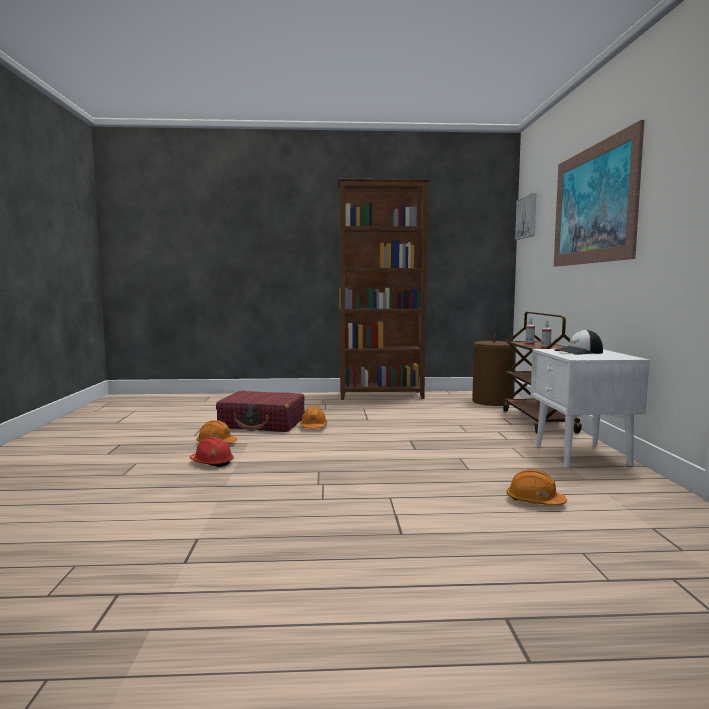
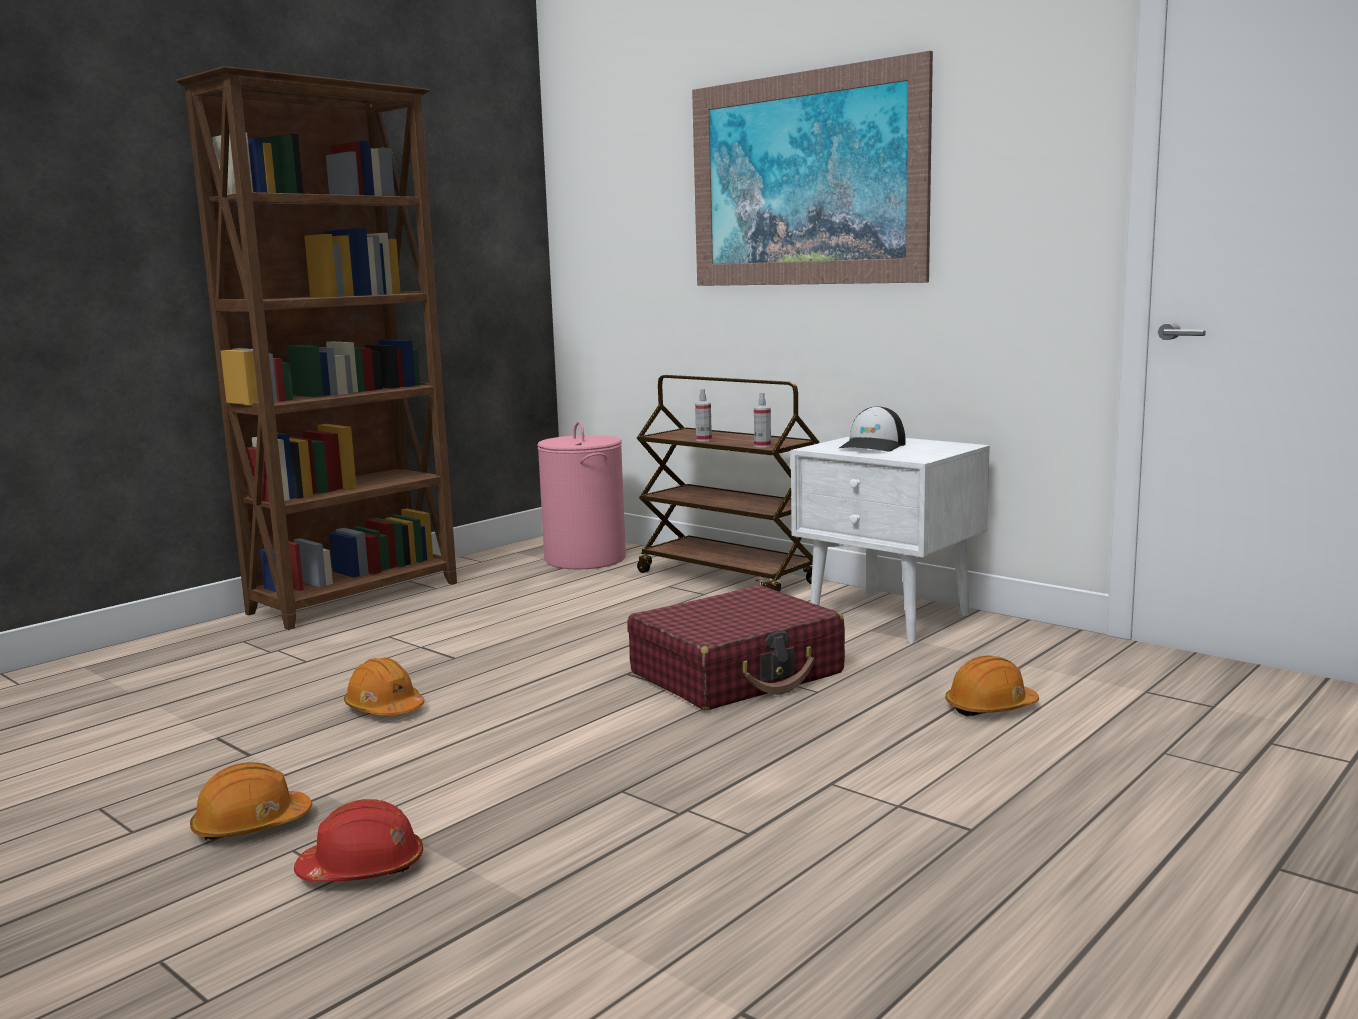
camera: 45 degrees left, 5 degrees up
(262, 423) = (241, 739): red suitcase -> red suitcase (737, 674)
(492, 401) = (585, 559): brown laundry basket -> pink laundry basket
(527, 217) = (589, 181): picture -> none

